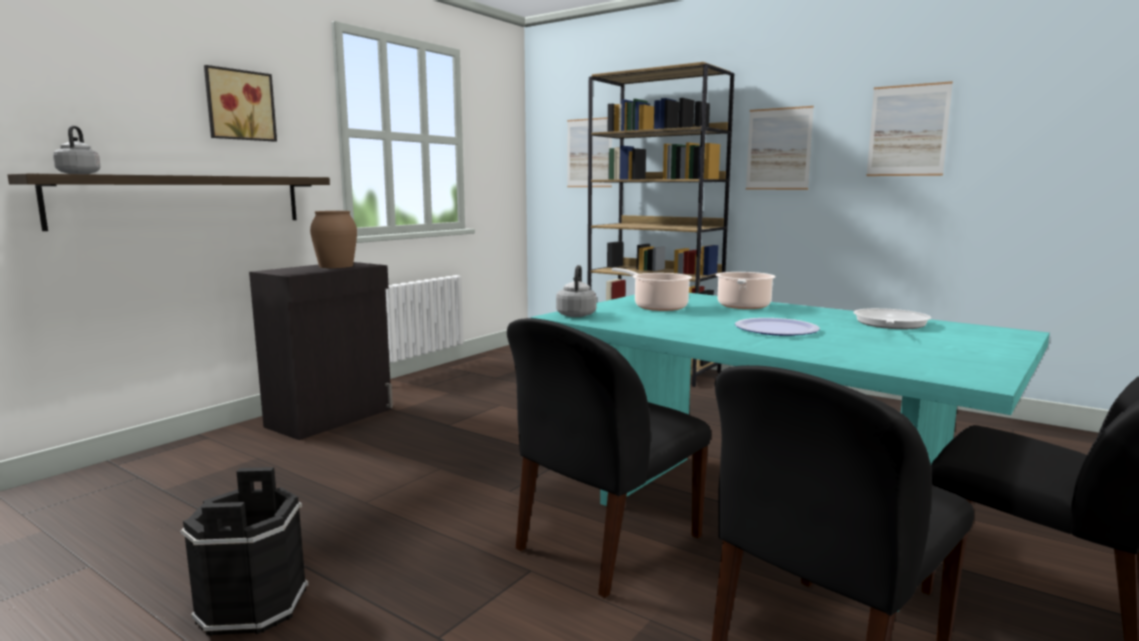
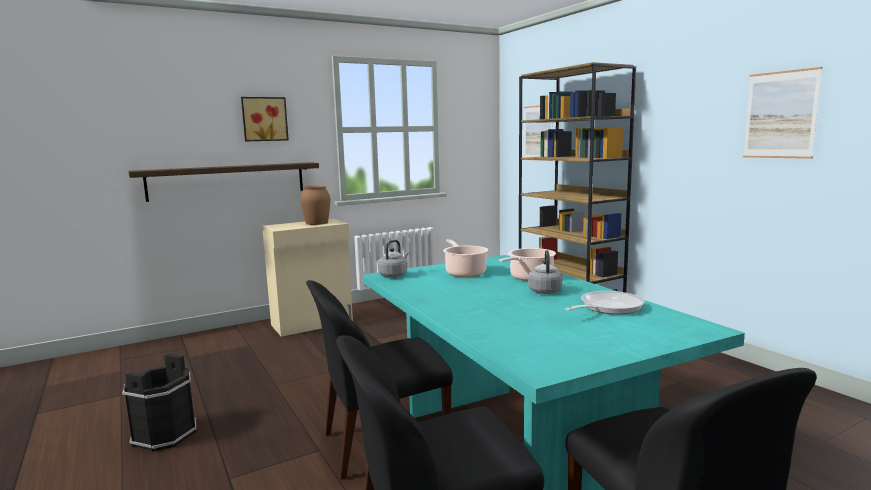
camera: 25 degrees right, 0 degrees up
(80, 174) = (162, 169): grey kettle -> grey kettle (545, 291)
(332, 418) = (313, 323): black cabinet -> beige cabinet
(776, 329) = (502, 303): plate -> none
(778, 149) = (671, 131): picture -> none

